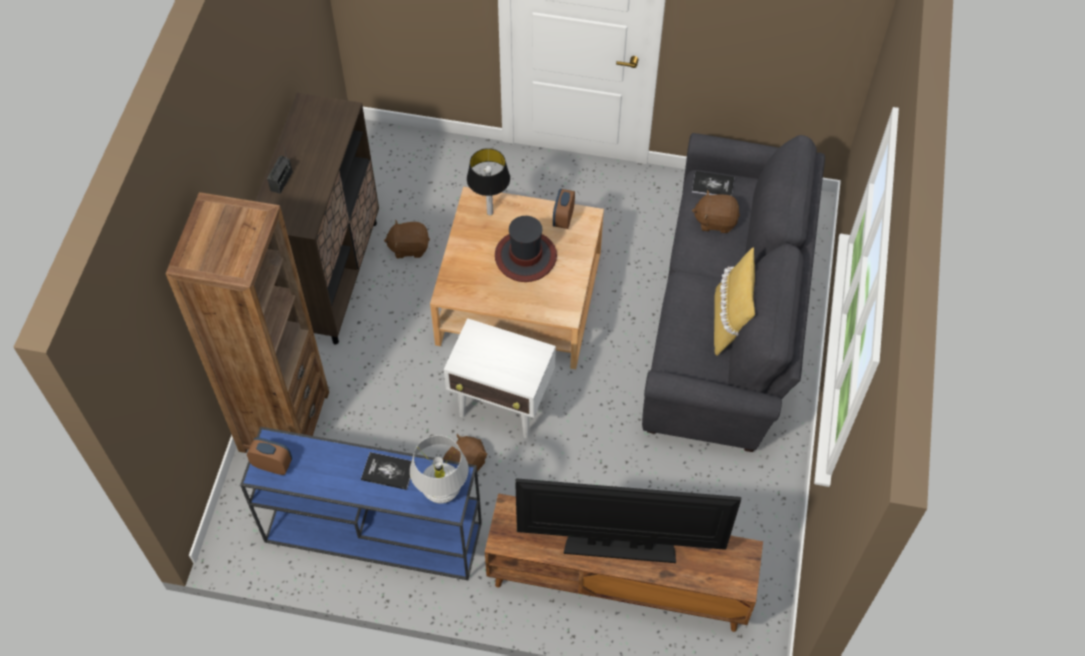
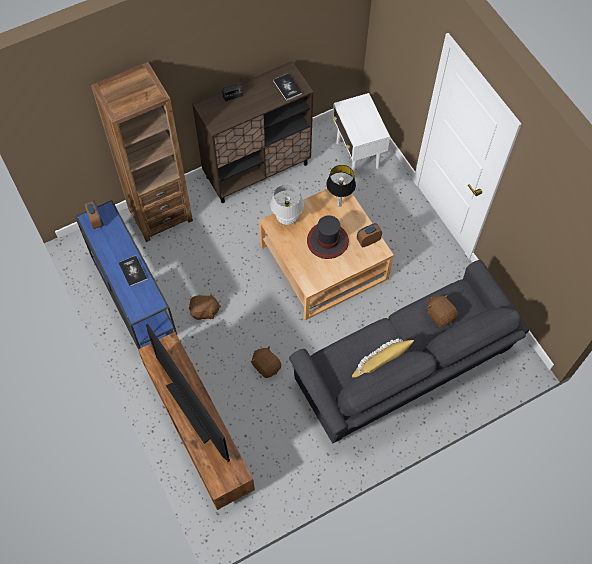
camera: 50 degrees right, 5 degrees up
(409, 247) = (306, 190): brown plush toy -> brown plush toy (266, 366)
(441, 490) = (142, 302): white table lamp -> white table lamp (287, 218)
(502, 408) = (252, 303): white side table -> white side table (357, 156)
(713, 185) = (463, 297): book -> book (287, 87)

